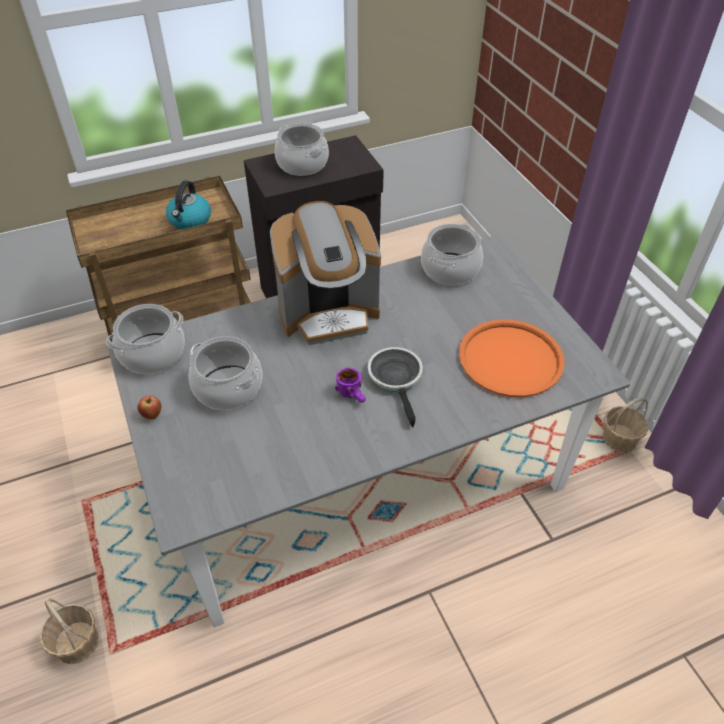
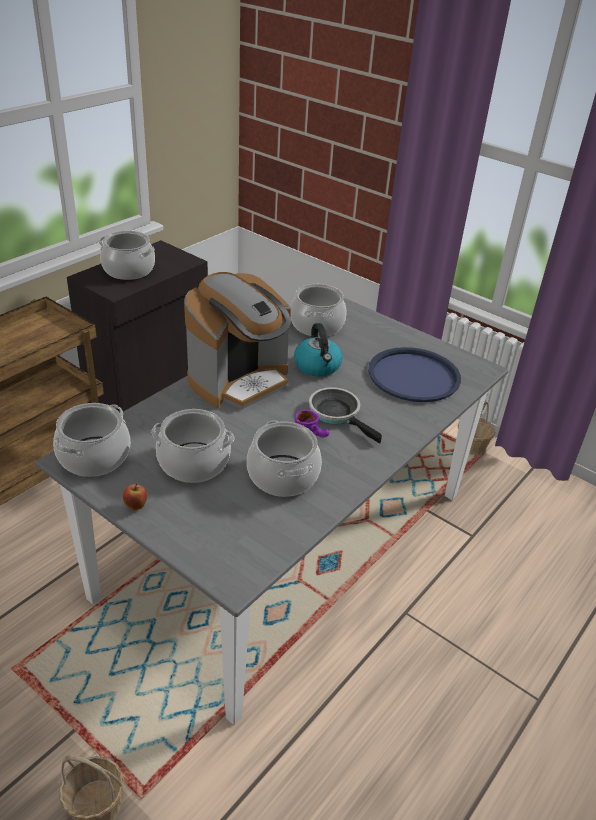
camera: 30 degrees left, 10 degrees down
(190, 220) = (38, 341): kettle -> kettle (318, 366)
(295, 429) = (282, 476): none -> cooking pot
(510, 359) = (413, 376): orange tray -> blue tray

